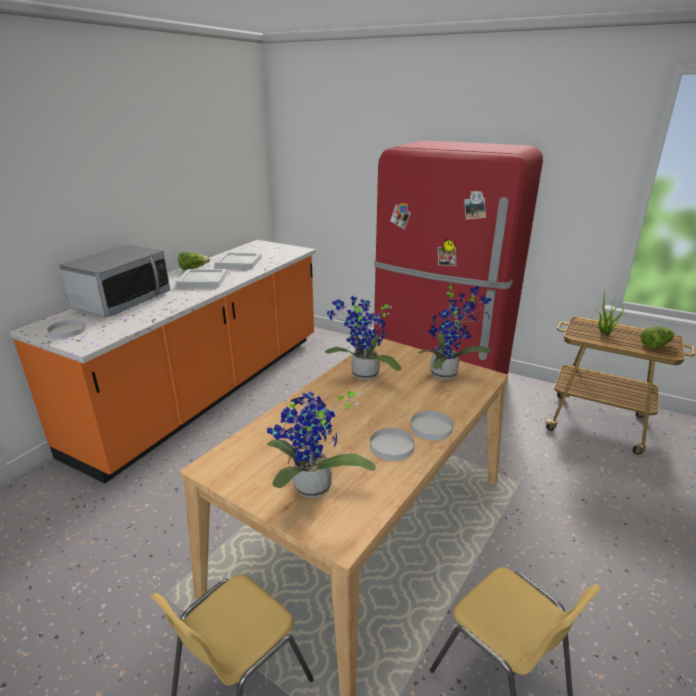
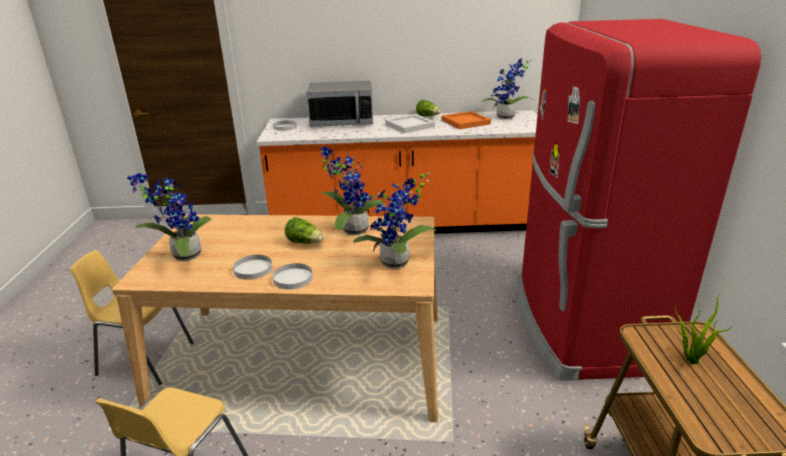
camera: 60 degrees right, 0 degrees up
(238, 262) = (465, 122): white tray -> orange tray
(258, 250) = (506, 118): none -> potted plant
(655, 345) = (724, 417): lettuce -> lettuce (305, 242)

